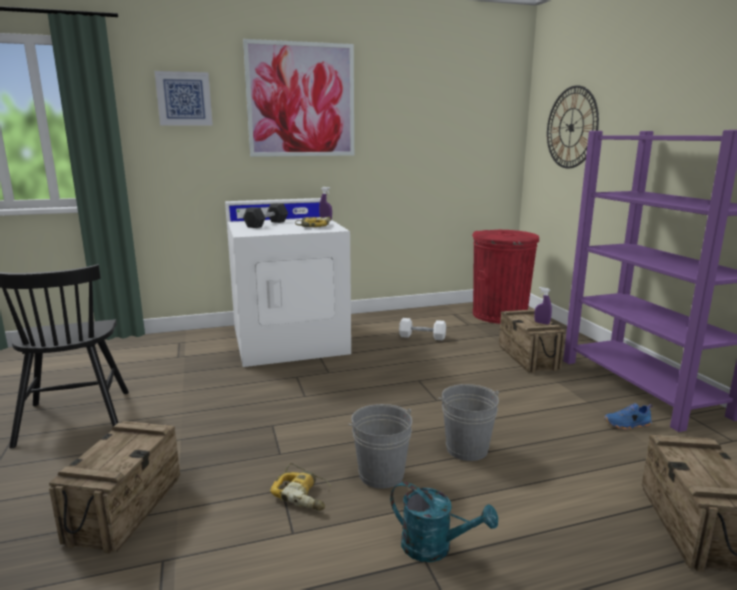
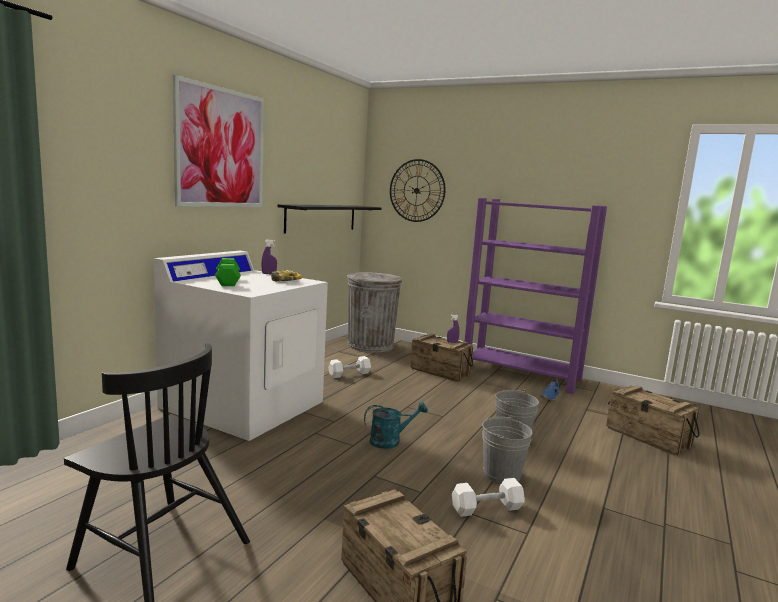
camera: 45 degrees left, 5 degrees down
(184, 99) = (110, 134): picture -> none
(266, 224) = (228, 281): black dumbbell -> green dumbbell
(304, 494) = (486, 508): power drill -> white dumbbell
(435, 547) = (595, 499): turquoise watering can -> turquoise watering can (390, 441)
(448, 166) = (321, 218): none -> black shelf
(499, 315) = (370, 345): red trash can -> grey trash can

